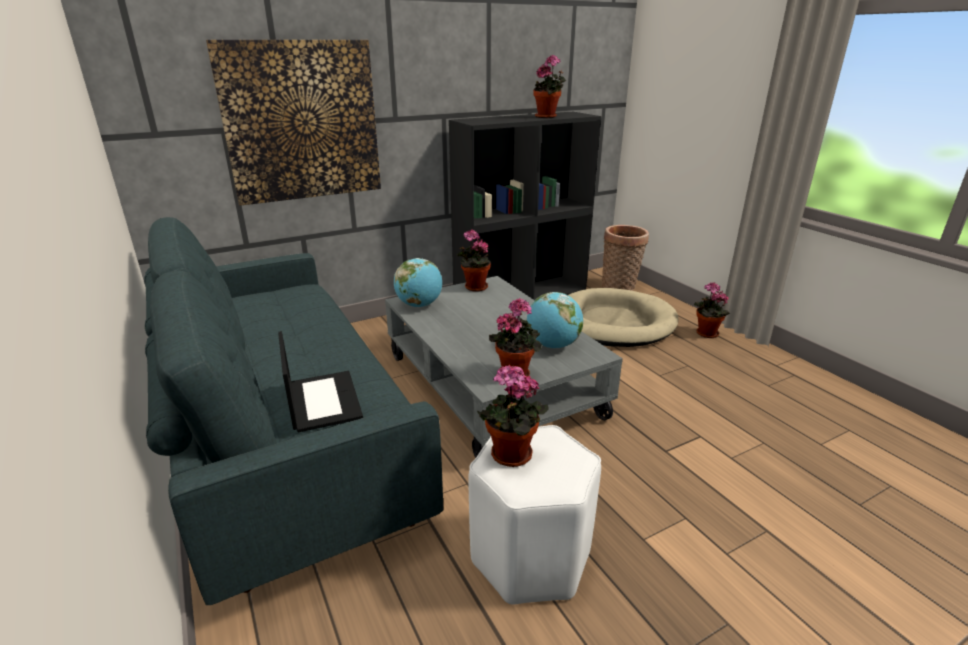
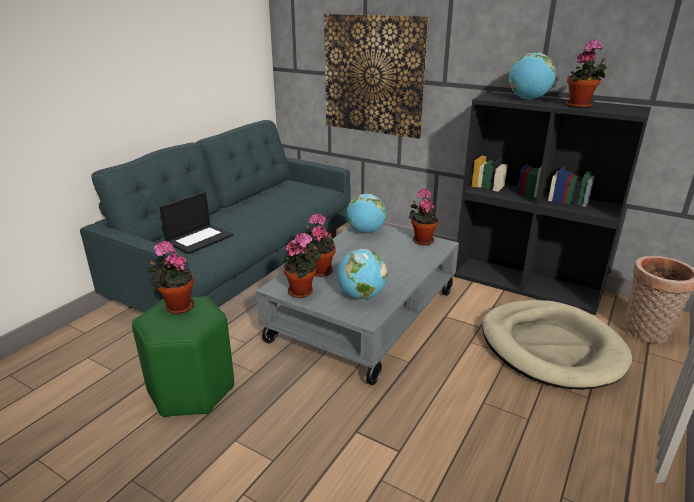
camera: 60 degrees right, 0 degrees up
(501, 119) = (528, 99): none -> globe
(529, 556) = (192, 389): white stool -> green stool
(705, 334) = (624, 421): potted plant -> potted plant (319, 270)

